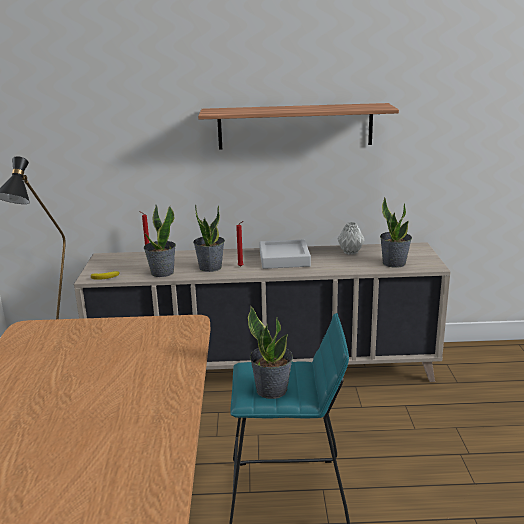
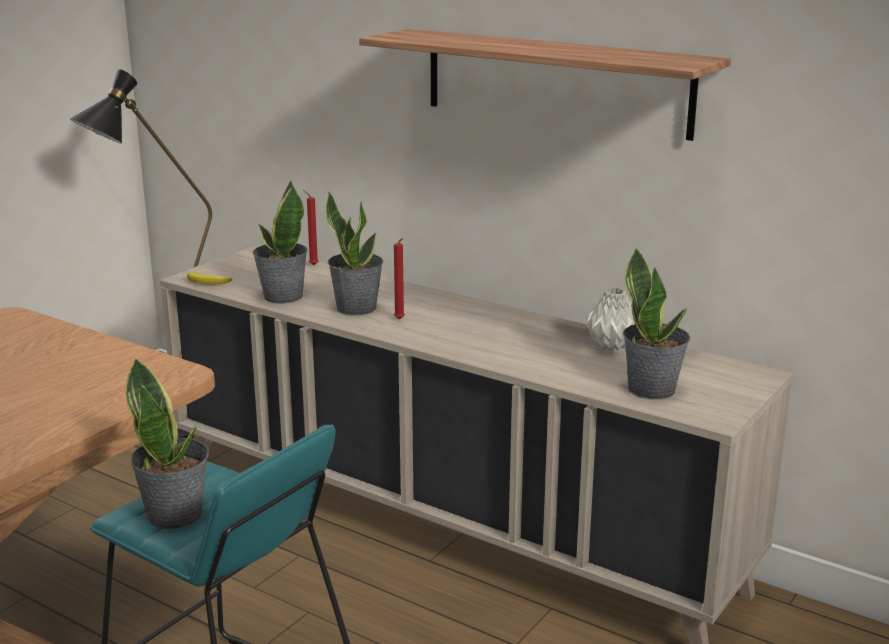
camera: 35 degrees right, 0 degrees up
(284, 259) = (484, 327): grey tray -> none

